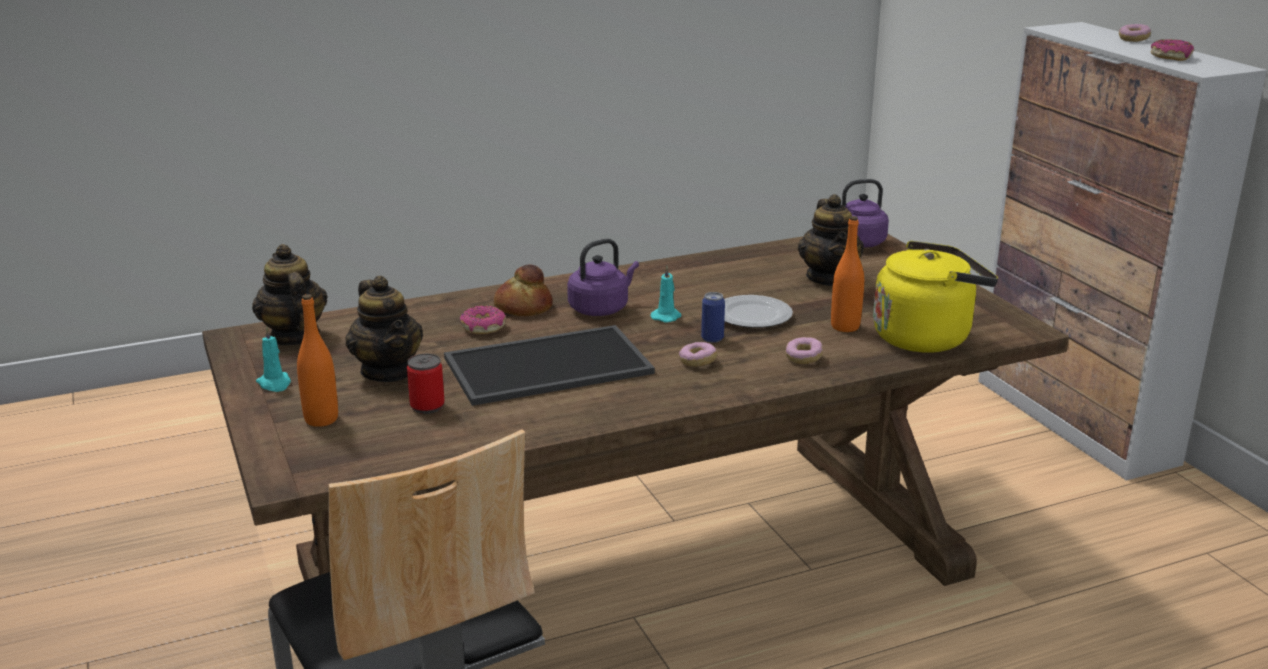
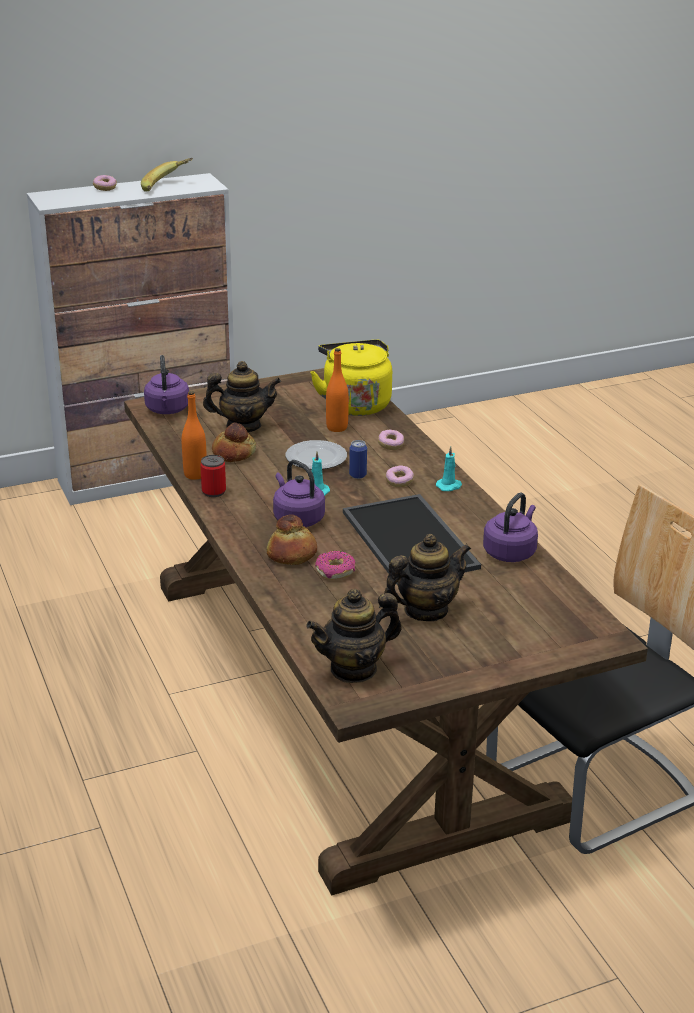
camera: 90 degrees left, 5 degrees up
(275, 384) = (454, 665): turquoise candle -> turquoise candle (449, 486)
(321, 419) = (514, 633): orange bottle -> orange bottle (195, 474)
(427, 406) = (484, 588): can -> can (213, 492)
(510, 426) = (510, 552): none -> purple kettle
(756, 276) = (233, 453): none -> bread
(1170, 57) = (167, 187): donut -> banana

